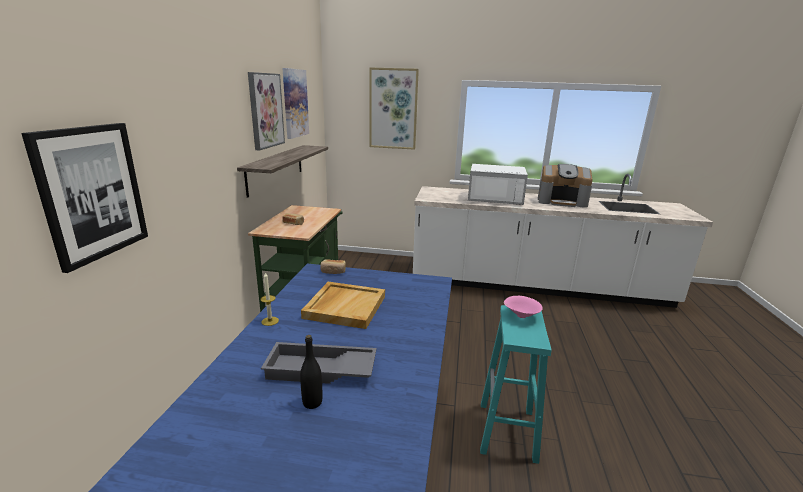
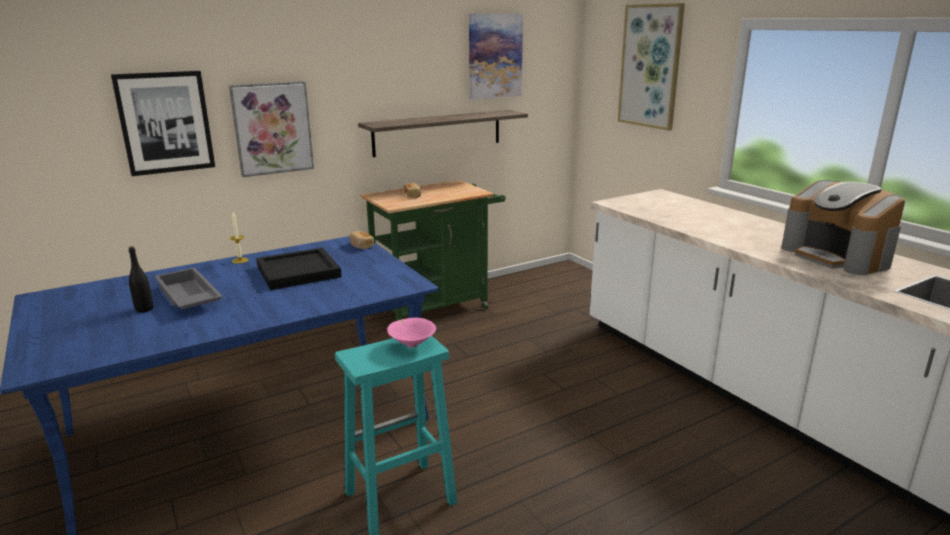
camera: 50 degrees right, 0 degrees up
(265, 110) = (424, 64): picture -> picture (272, 128)
(345, 306) = (299, 271): beige tray -> black tray
(495, 198) = (721, 224): white microwave -> none

